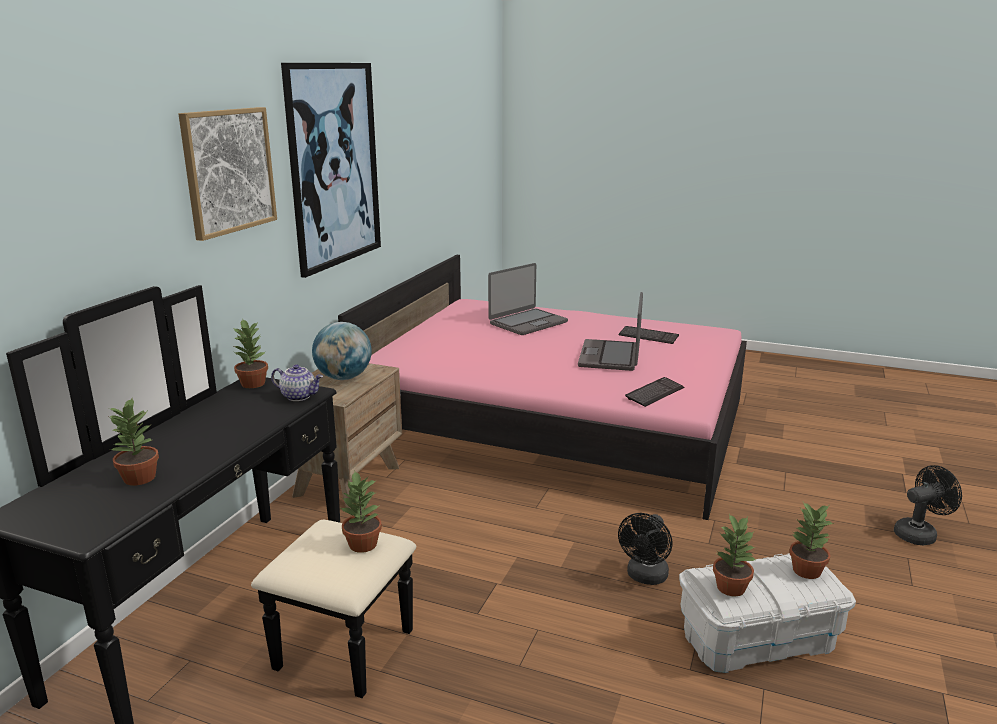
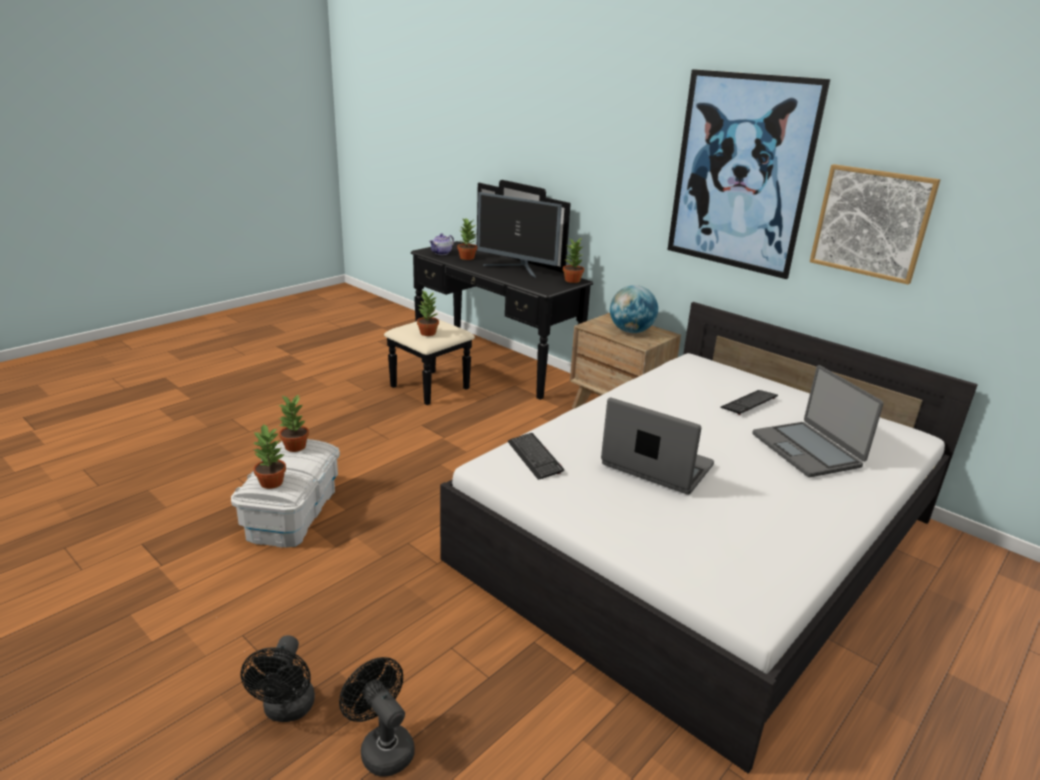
camera: 110 degrees right, 5 degrees up
(207, 424) = (517, 269): none -> monitor
(228, 171) = (621, 142): picture -> picture (871, 223)
(299, 396) = (541, 287): teapot -> teapot (441, 253)
(556, 423) = (699, 539): pink bed -> white bed
(645, 577) = (396, 493): black fan -> black fan (382, 747)
(648, 336) = (732, 522): keyboard -> keyboard (749, 403)

